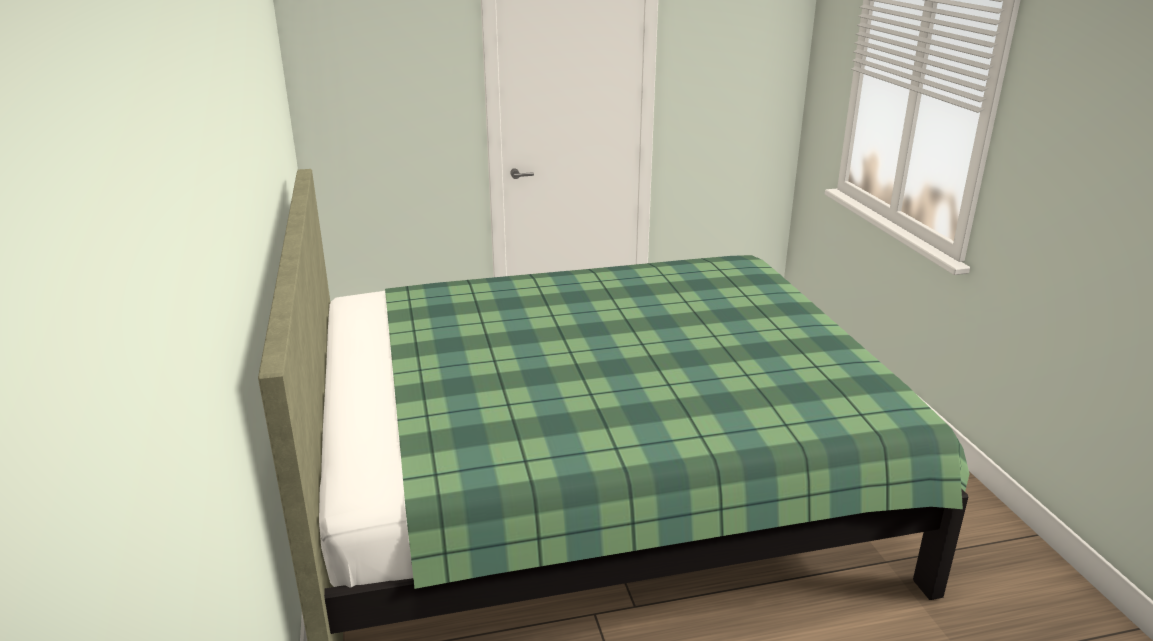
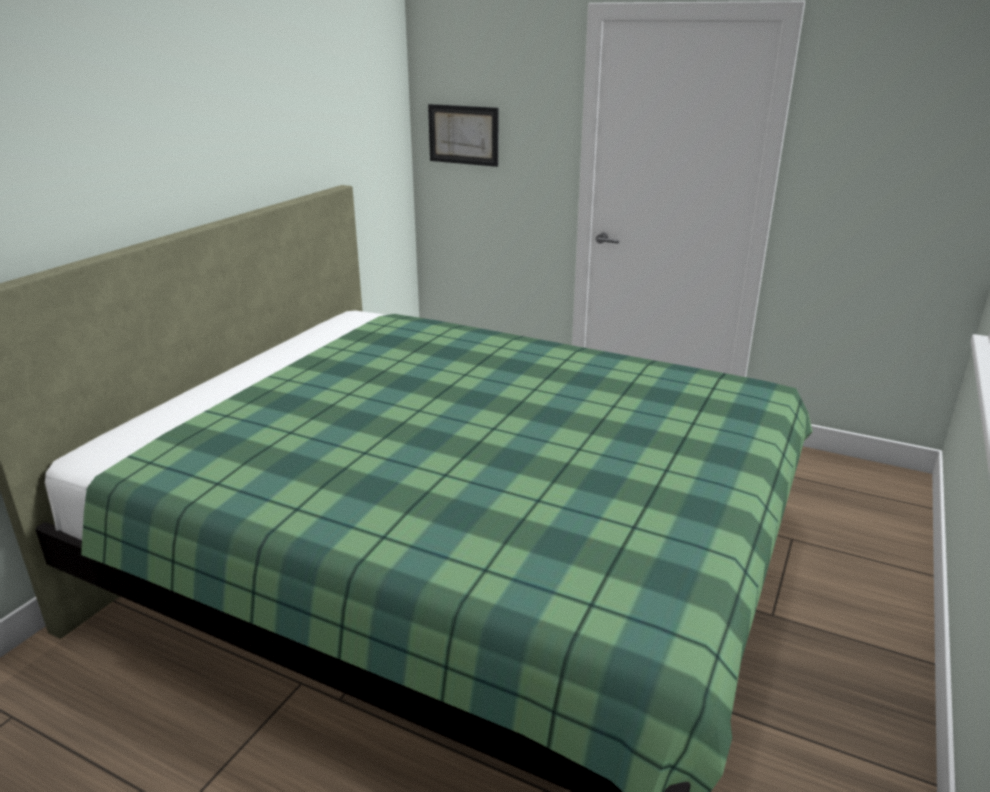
camera: 40 degrees right, 0 degrees up
(356, 97) = (463, 135): none -> picture

